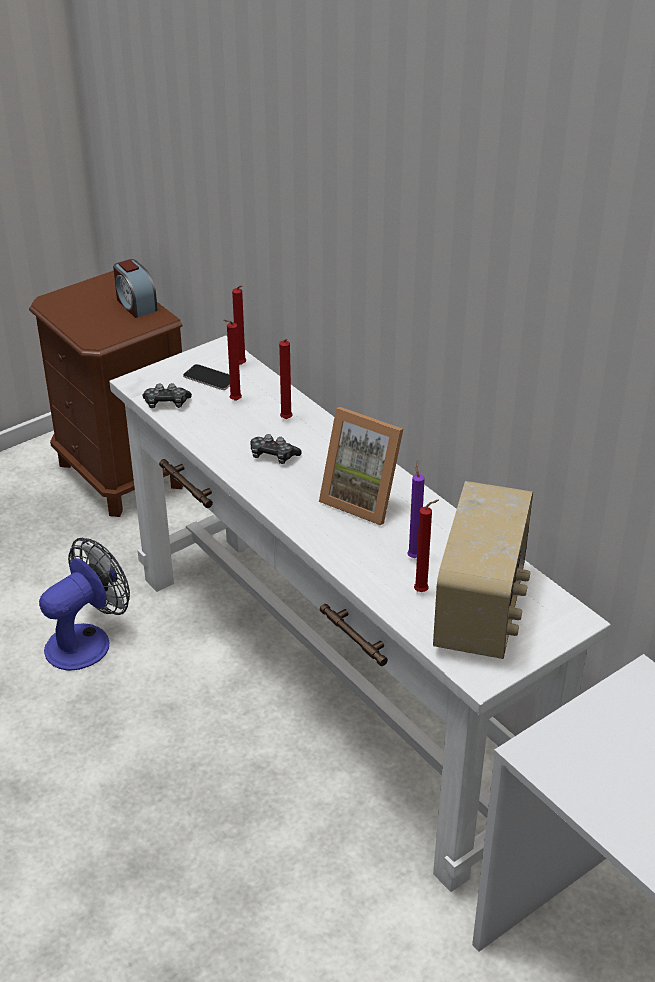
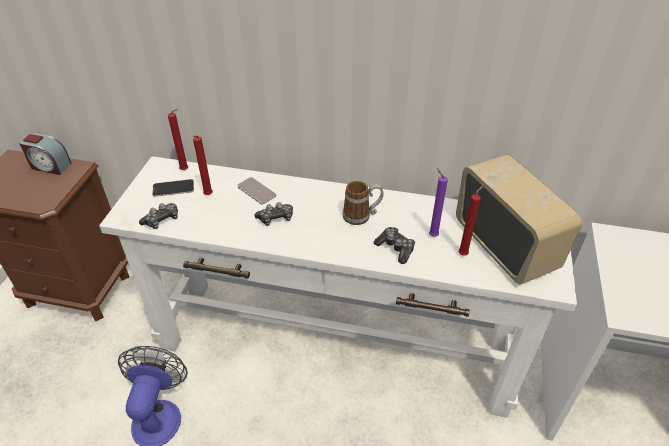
camera: 40 degrees left, 5 degrees up
(286, 420) = (256, 191): red candle -> phone
(356, 547) = (395, 248): none -> game controller
(364, 499) = (362, 216): picture frame -> mug

